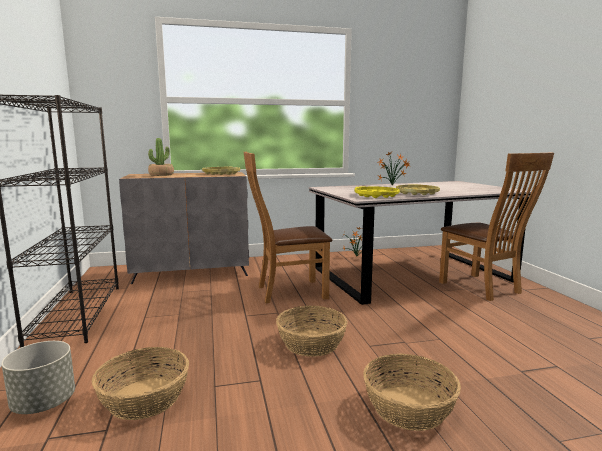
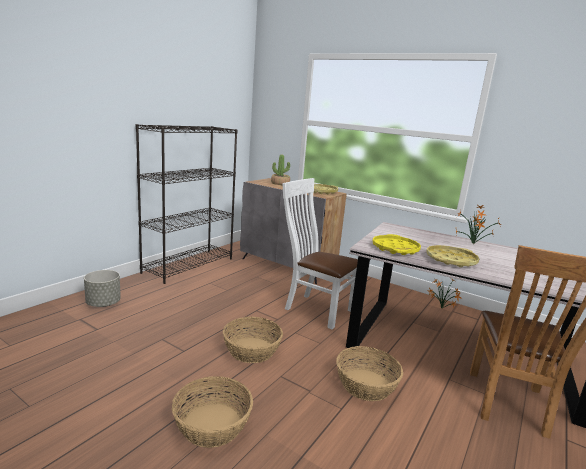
camera: 45 degrees right, 5 degrees up
(144, 398) = (131, 325): basket -> basket (366, 384)
(287, 292) = (315, 309): brown chair -> white chair

